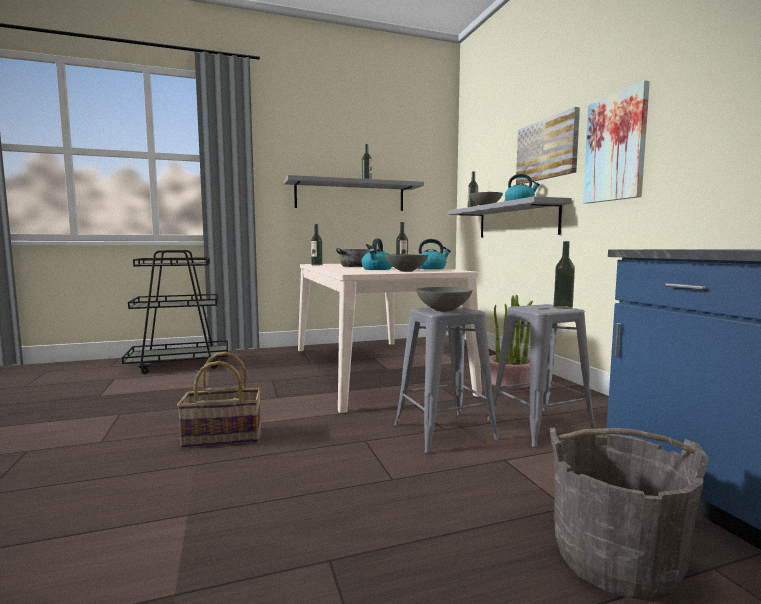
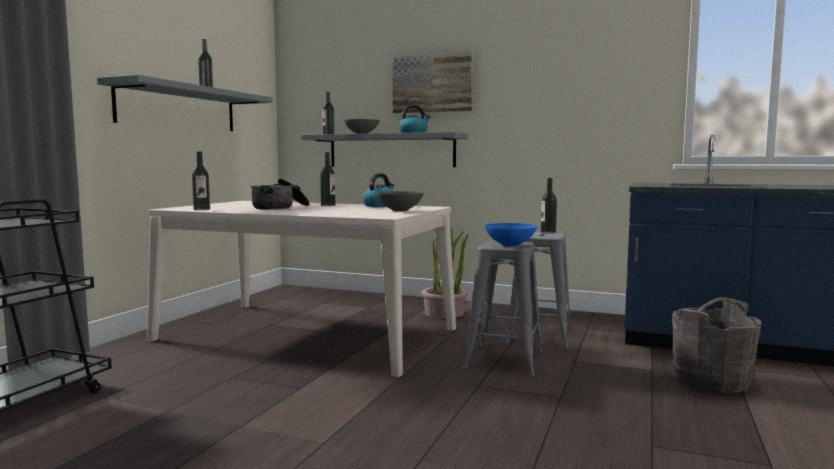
camera: 50 degrees left, 0 degrees up
(222, 437) = (369, 436): basket -> none
(377, 269) = (348, 210): kettle -> none
(443, 310) = (509, 245): grey bowl -> blue bowl
(615, 147) = (515, 95): picture -> none

